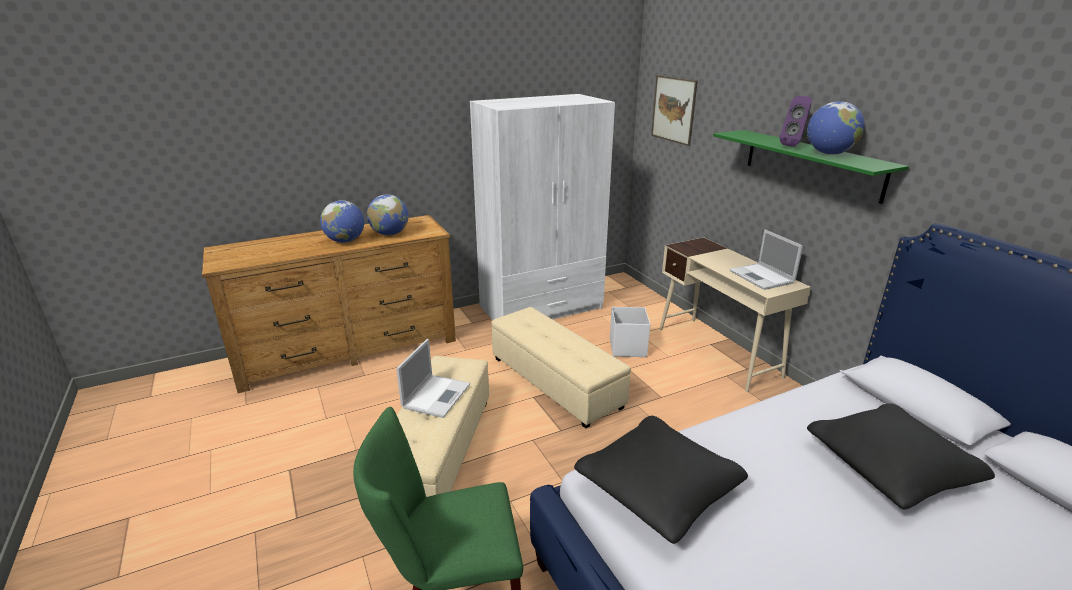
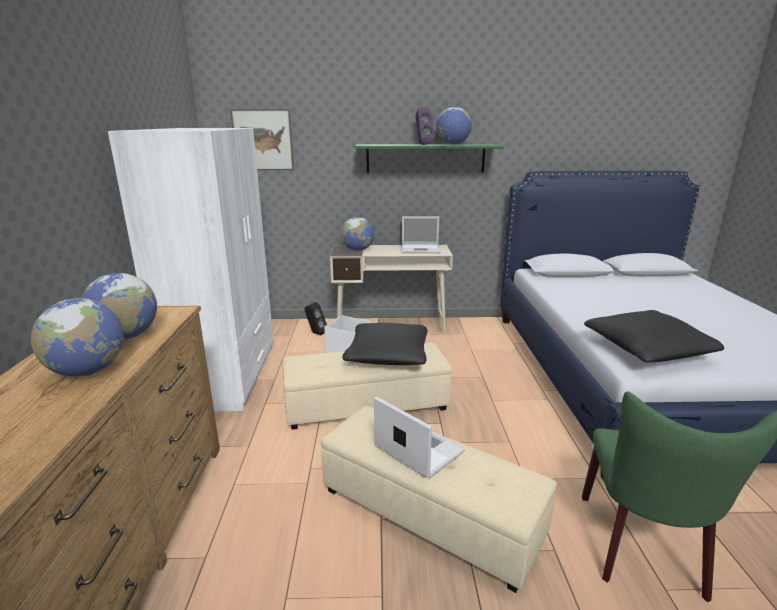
camera: 65 degrees left, 5 degrees down
(650, 317) = (315, 333): none -> black speaker
(704, 250) = (357, 250): none -> globe
(890, 467) = (623, 292): black pillow -> black pillow (388, 356)

